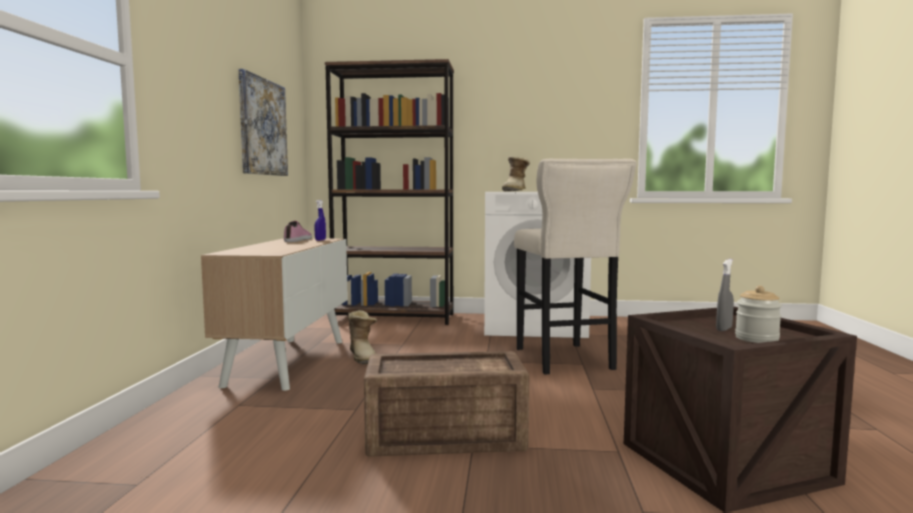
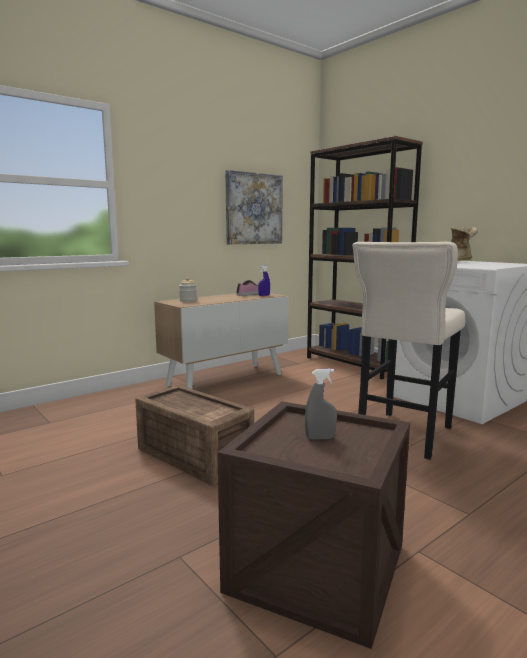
camera: 45 degrees right, 5 degrees up
(363, 356) = (271, 388): boot -> none
(756, 339) = (305, 455): jar -> jar (188, 301)

